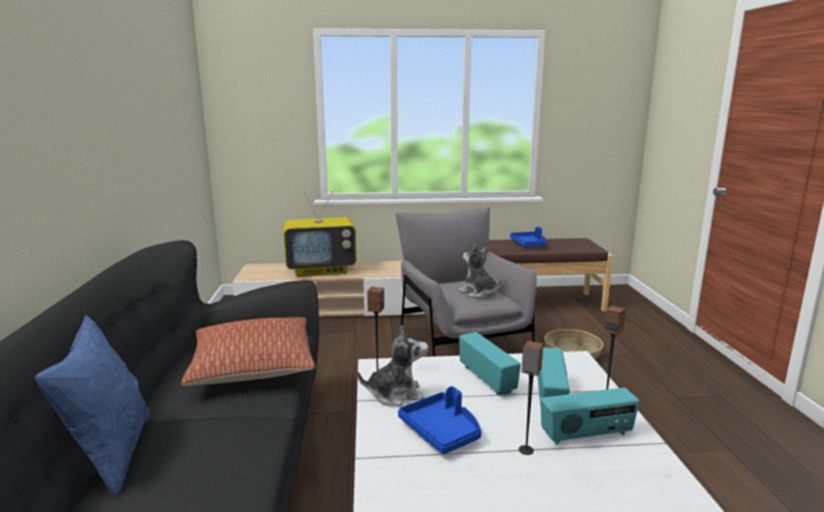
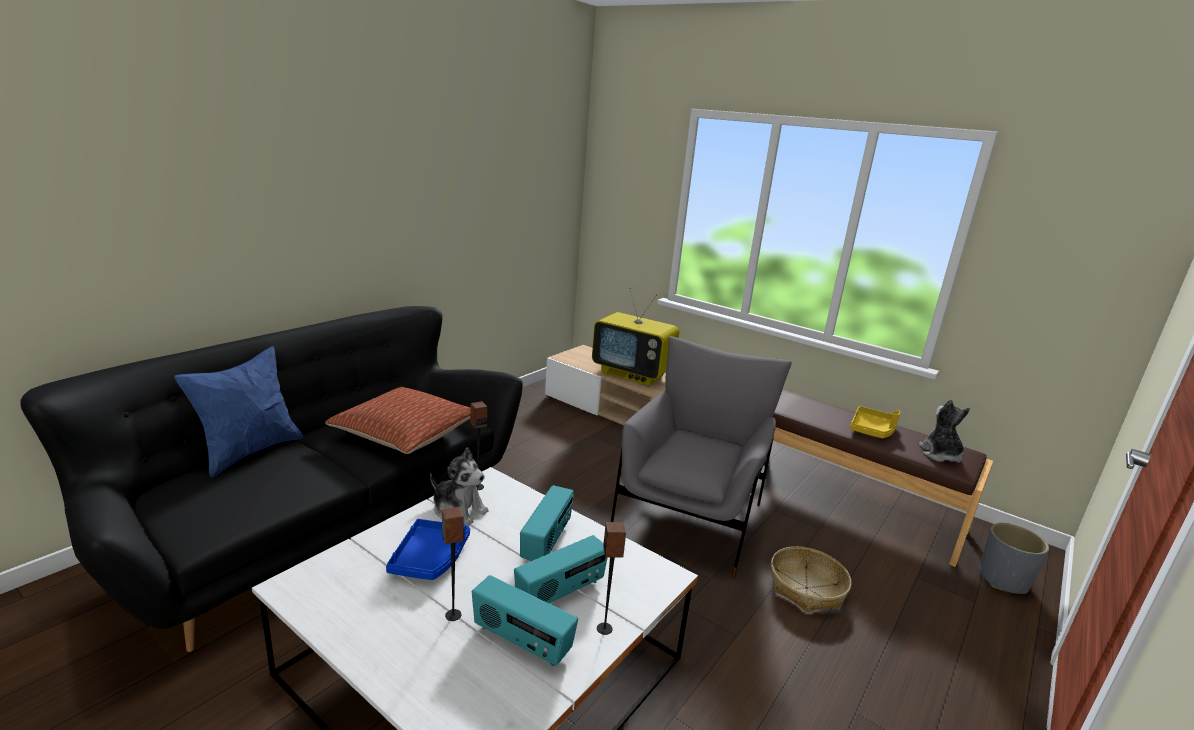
camera: 40 degrees right, 5 degrees up
(478, 293) = (696, 458): plush toy -> plush toy (940, 455)
(529, 244) = (872, 430): blue tray -> yellow tray
(629, 307) = (1003, 580): none -> grey planter

